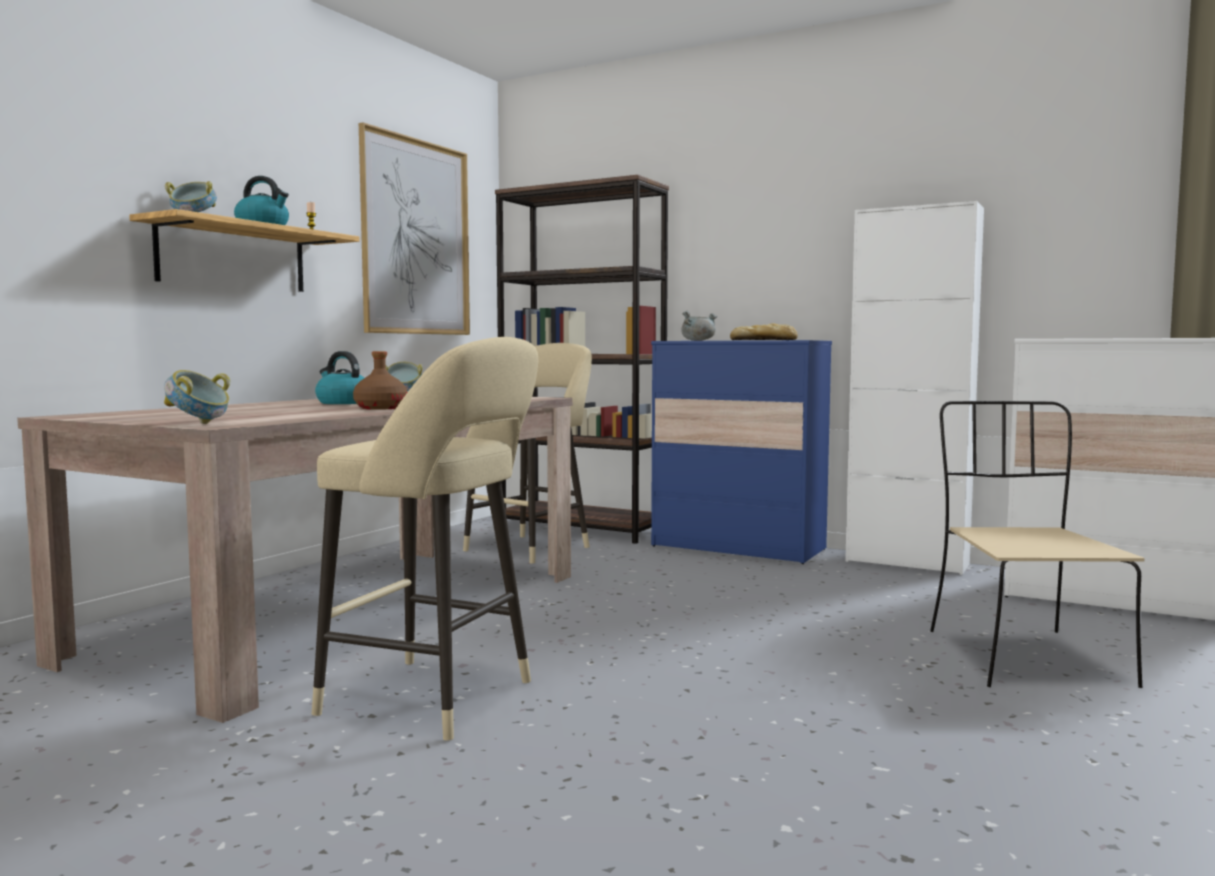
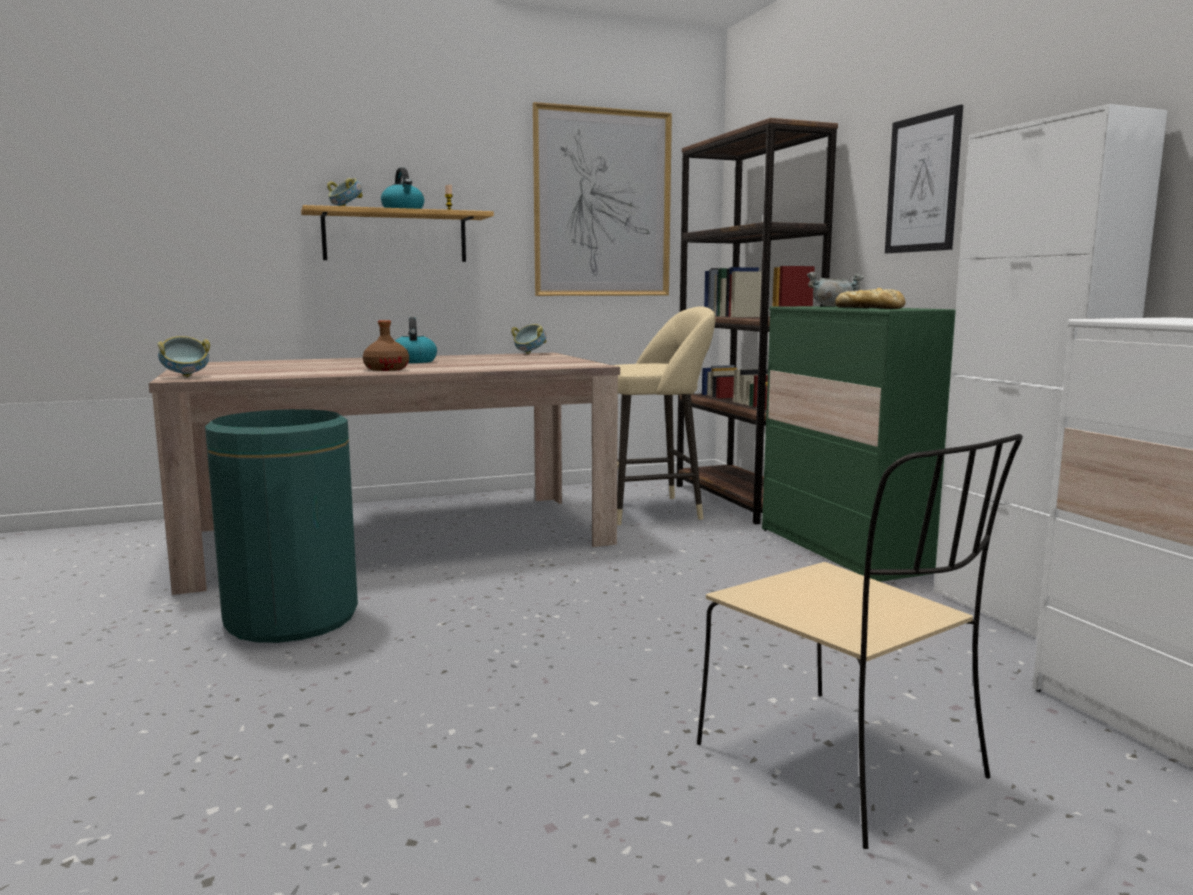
camera: 40 degrees right, 5 degrees up
(438, 699) = (291, 618): beige stool -> green trash can
(738, 547) = (847, 550): blue dresser -> green dresser
(768, 242) = (922, 183): none -> picture
(1023, 656) = (844, 764): beige chair -> beige chair turned 105 degrees clockwise

